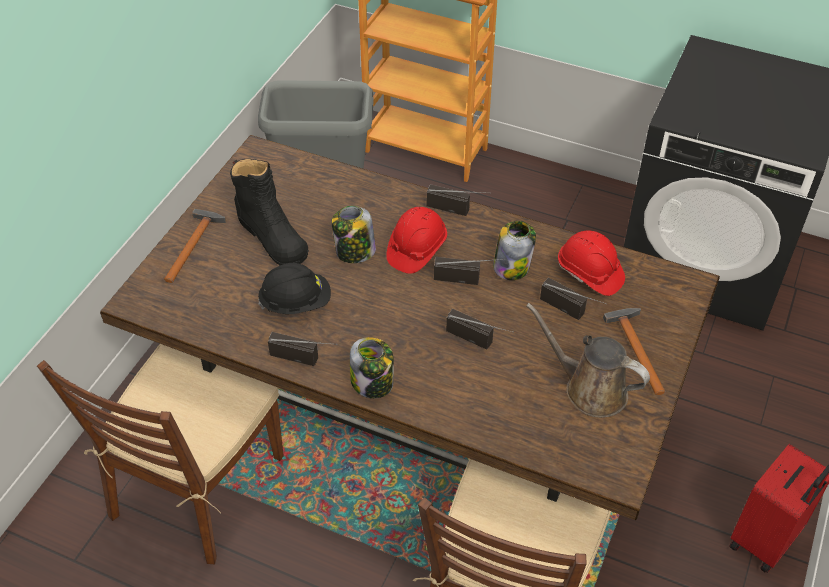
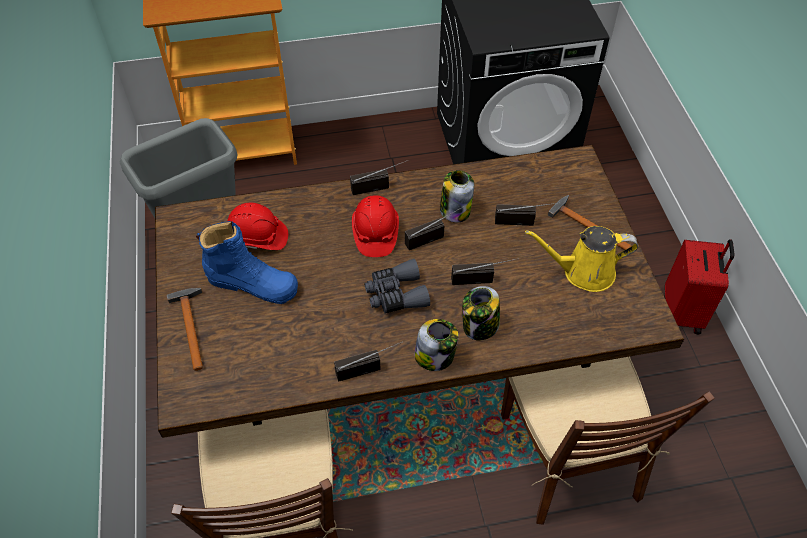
camera: 35 degrees left, 5 degrees up
(272, 237) = (252, 283): black boot -> blue boot
(296, 302) = (320, 327): black hard hat -> none
(354, 252) = (330, 260): jar -> jar (480, 326)
(386, 311) = (396, 294): none -> grey binoculars
(589, 273) = (511, 187): red hard hat -> red hard hat (257, 237)
(590, 389) = (583, 272): brown watering can -> yellow watering can

